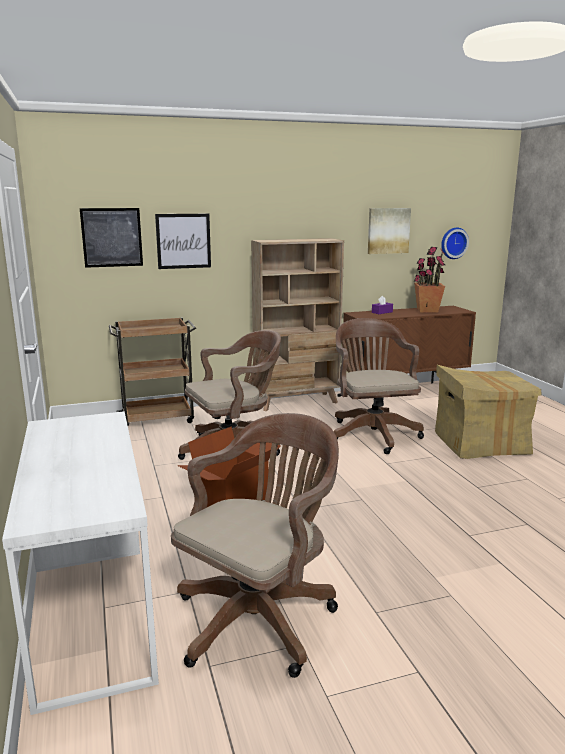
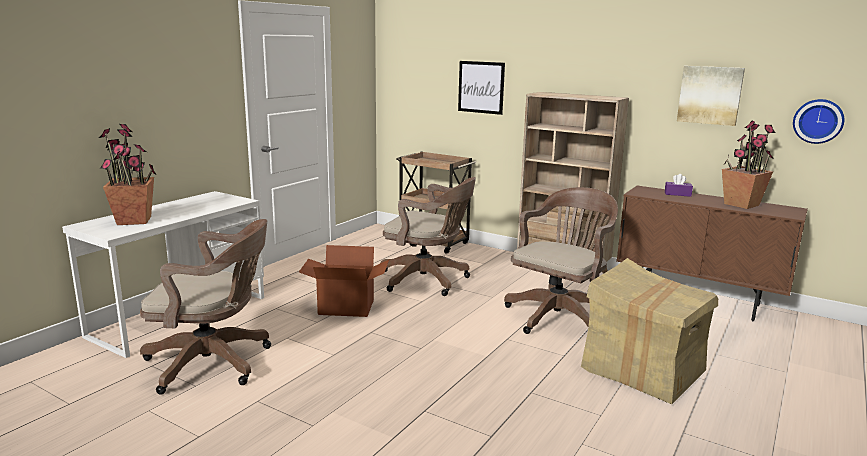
camera: 50 degrees right, 0 degrees up
(79, 485) = (134, 221): none -> potted plant
(112, 237) = (427, 79): picture -> none

